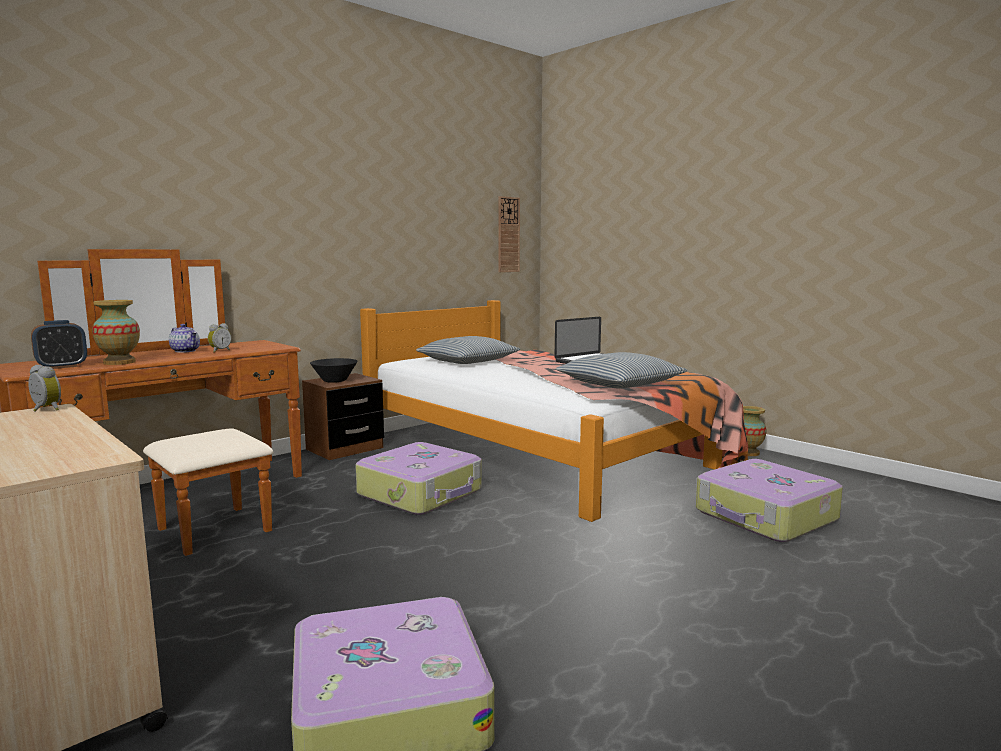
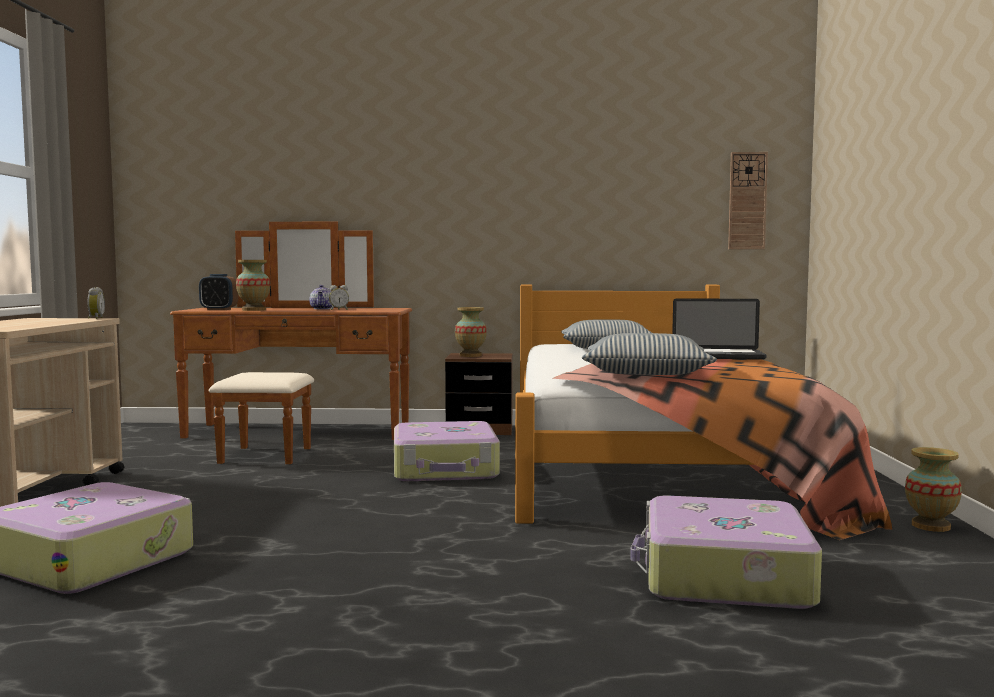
camera: 45 degrees right, 5 degrees down
(335, 381) = (470, 355): black bowl -> vase

